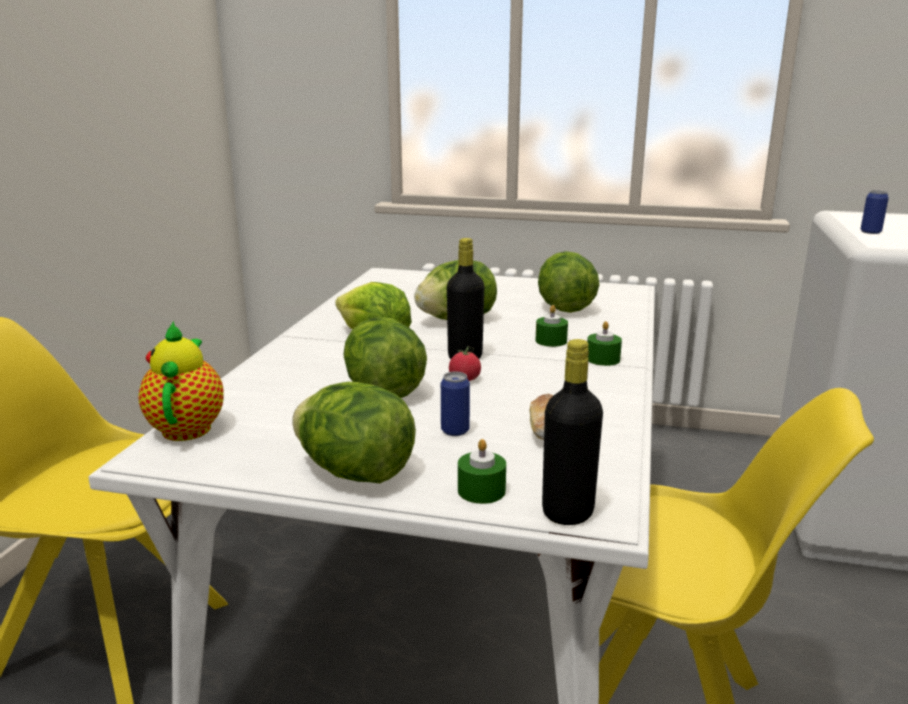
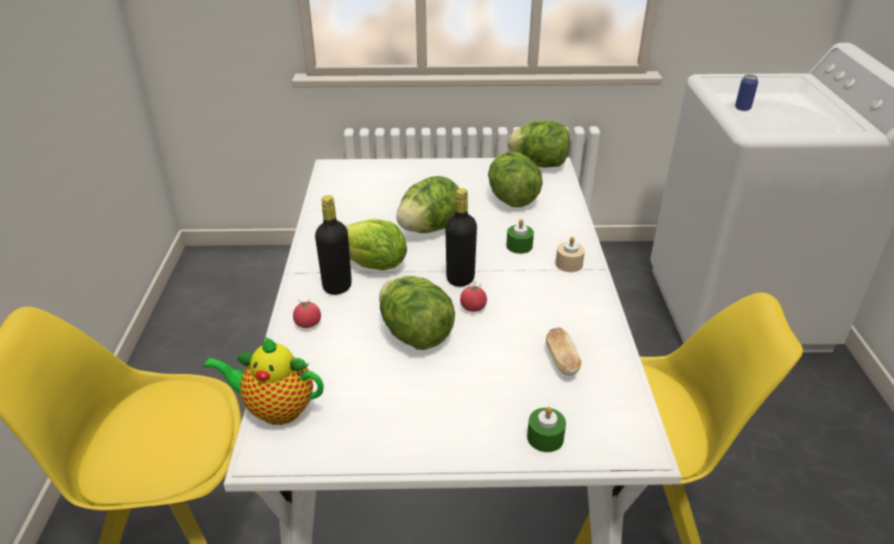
camera: 15 degrees left, 15 degrees up
(188, 427) = (275, 409): teapot -> teapot turned 60 degrees counterclockwise
(273, 371) = (308, 324): none -> tomato
(355, 473) = (442, 437): lettuce -> lettuce (539, 164)
(455, 431) = (495, 373): can -> none
(567, 512) = (615, 448): black bottle -> black bottle (337, 286)
(603, 359) = (569, 264): green candle -> beige candle

